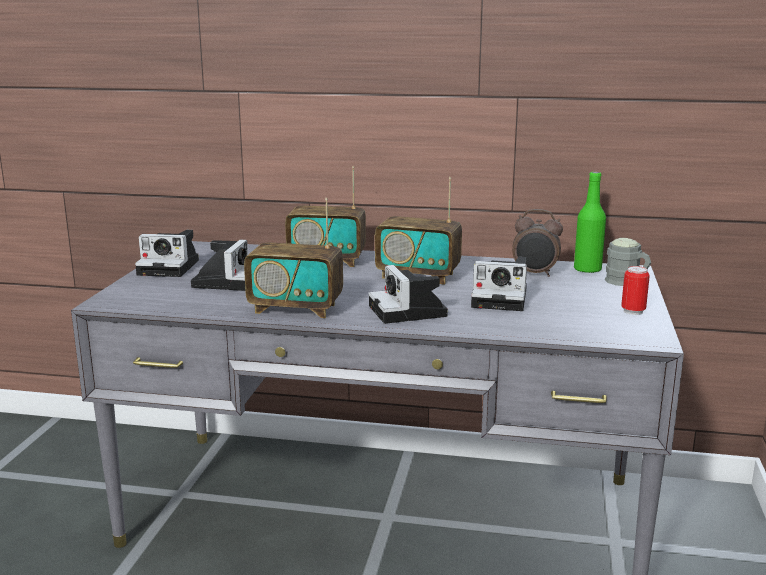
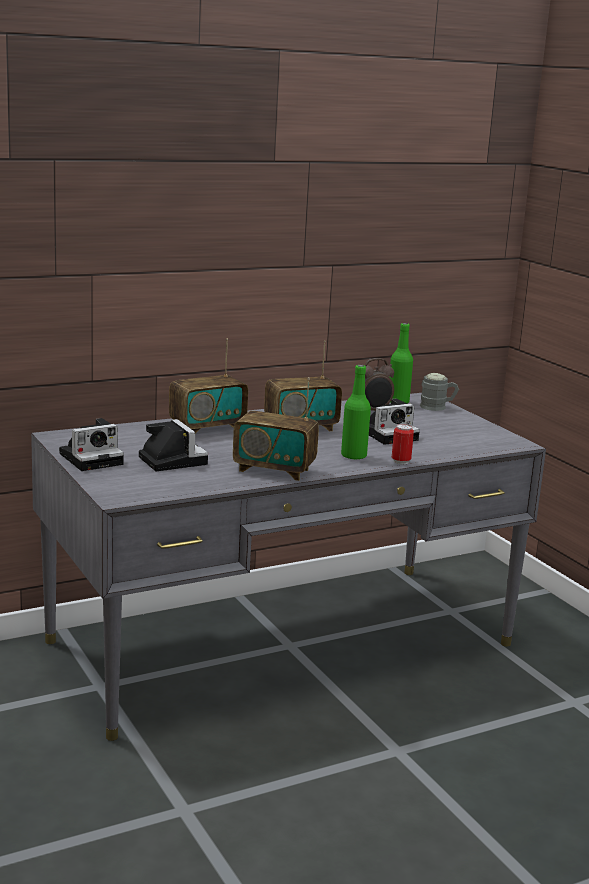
camera: 40 degrees left, 0 degrees up
(296, 308) = (274, 470): radio -> radio turned 45 degrees clockwise
(409, 312) = (353, 456): camera -> green bottle
(633, 311) = (477, 427): can -> can (401, 461)

